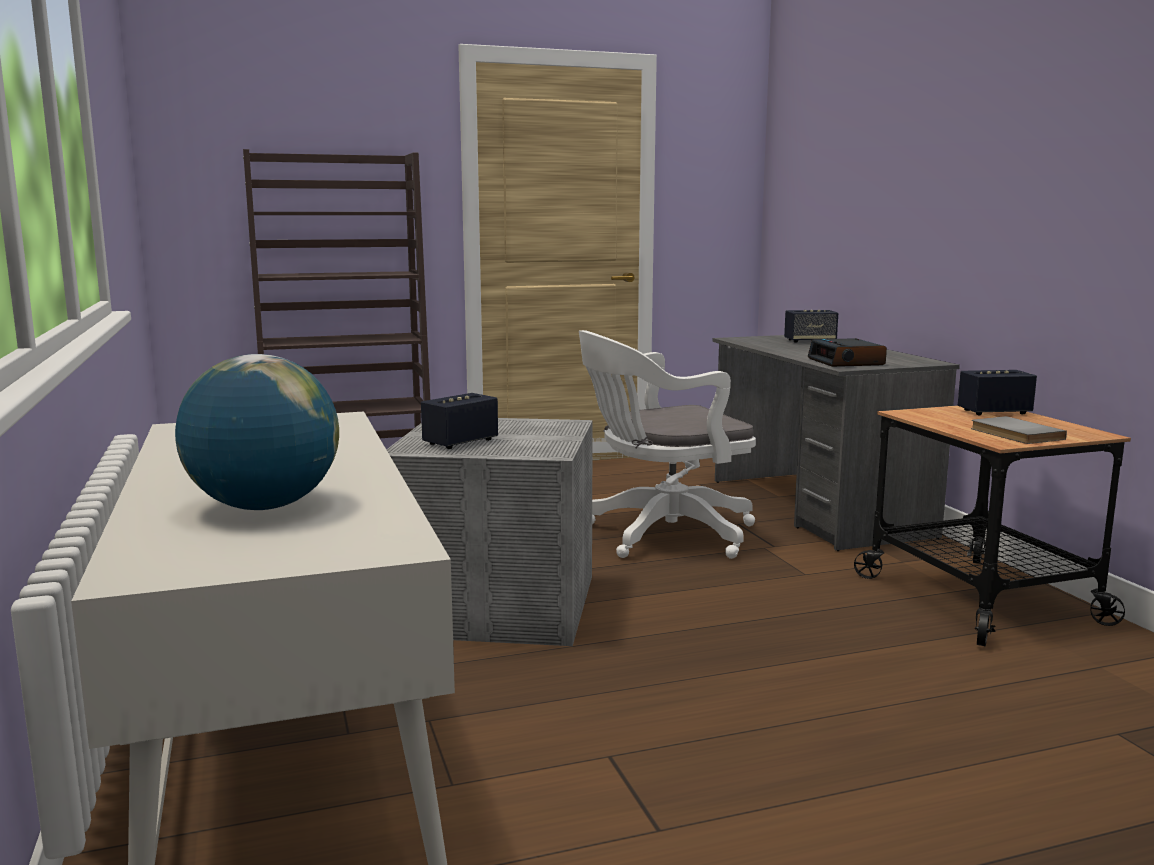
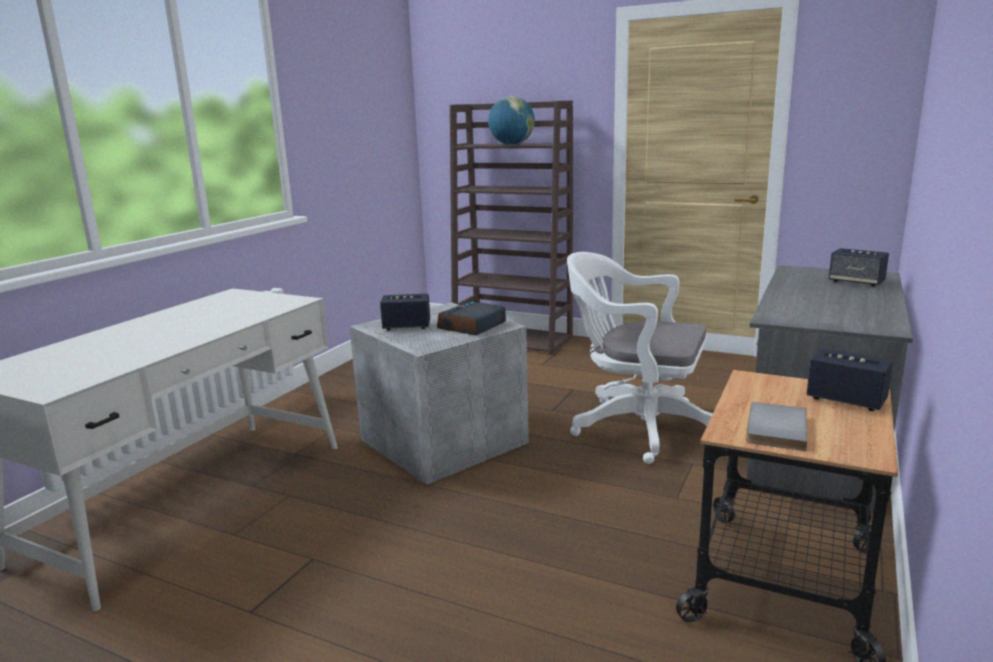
camera: 45 degrees right, 5 degrees up
(264, 506) = (101, 351): globe -> globe (511, 144)
(847, 362) = (797, 313): alarm clock -> alarm clock (472, 326)

